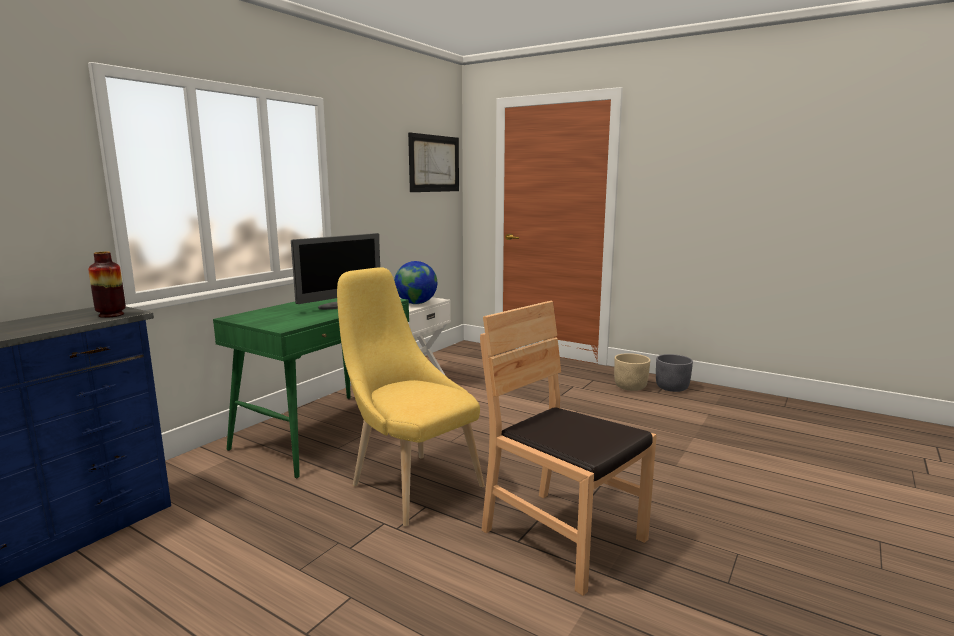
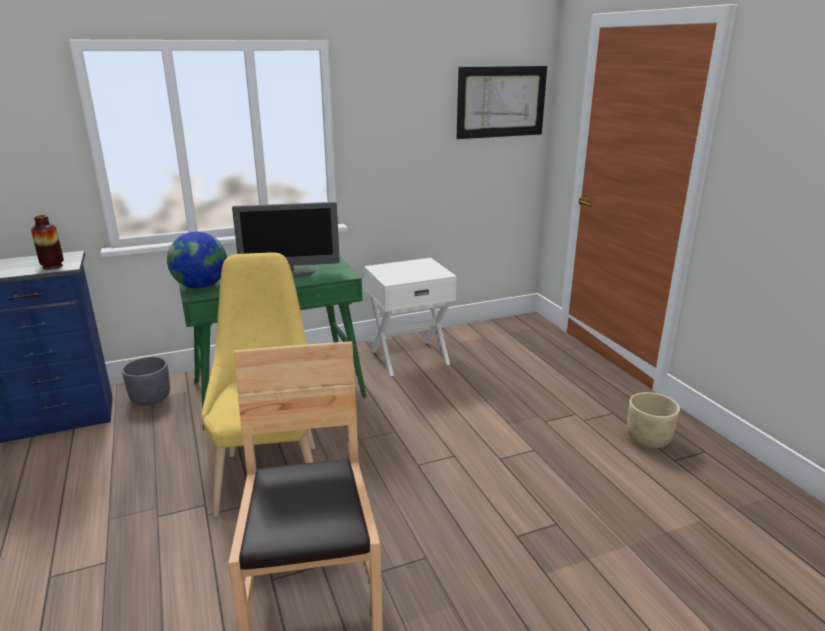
camera: 35 degrees right, 10 degrees up
(416, 303) = (412, 275): globe -> globe (201, 287)
(671, 388) = (705, 460): grey planter -> grey planter (150, 398)

